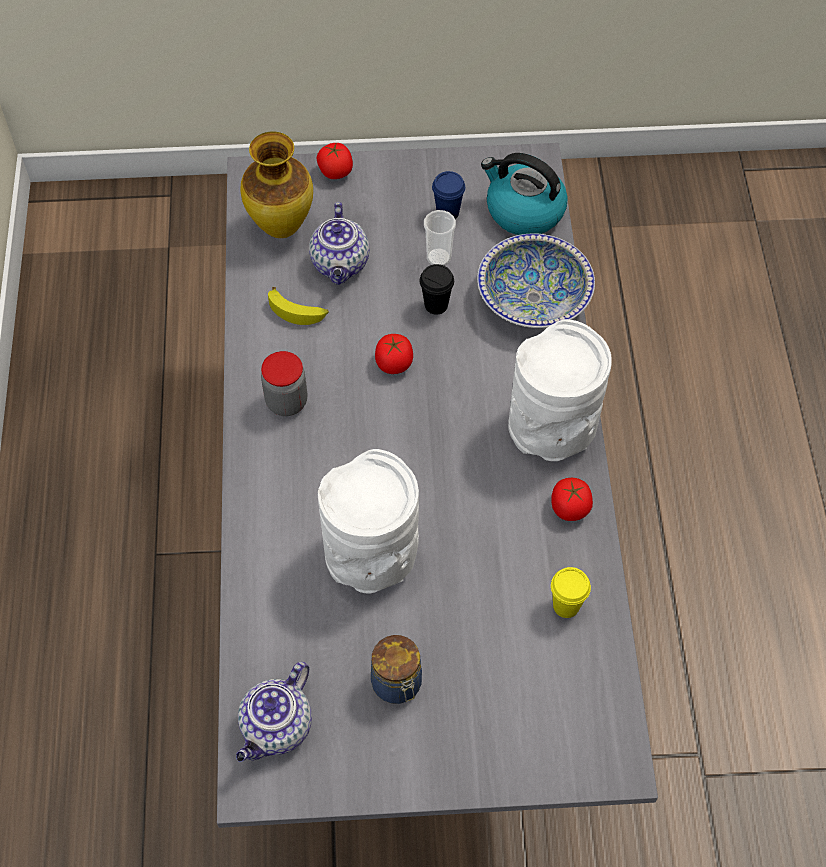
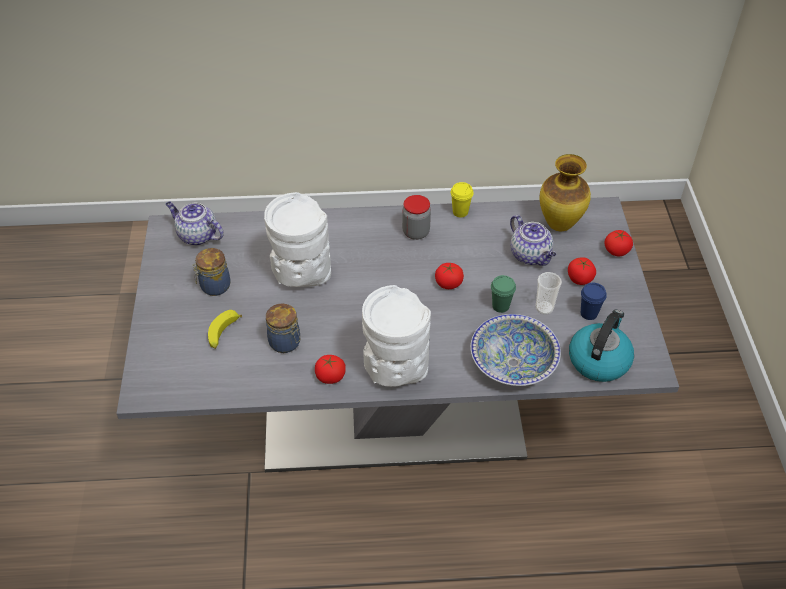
camera: 90 degrees right, 10 degrees down
(298, 311) = (488, 235): banana -> banana (223, 334)
(341, 264) = (531, 255): teapot -> teapot turned 120 degrees counterclockwise
(386, 215) = (579, 279): none -> tomato
(436, 305) = (500, 306): black cup -> green cup
(511, 569) = (286, 343): none -> jar
(566, 605) = (256, 371): yellow cup -> yellow cup (460, 212)

